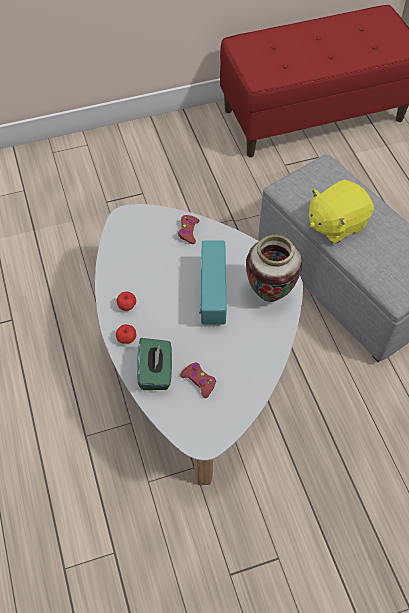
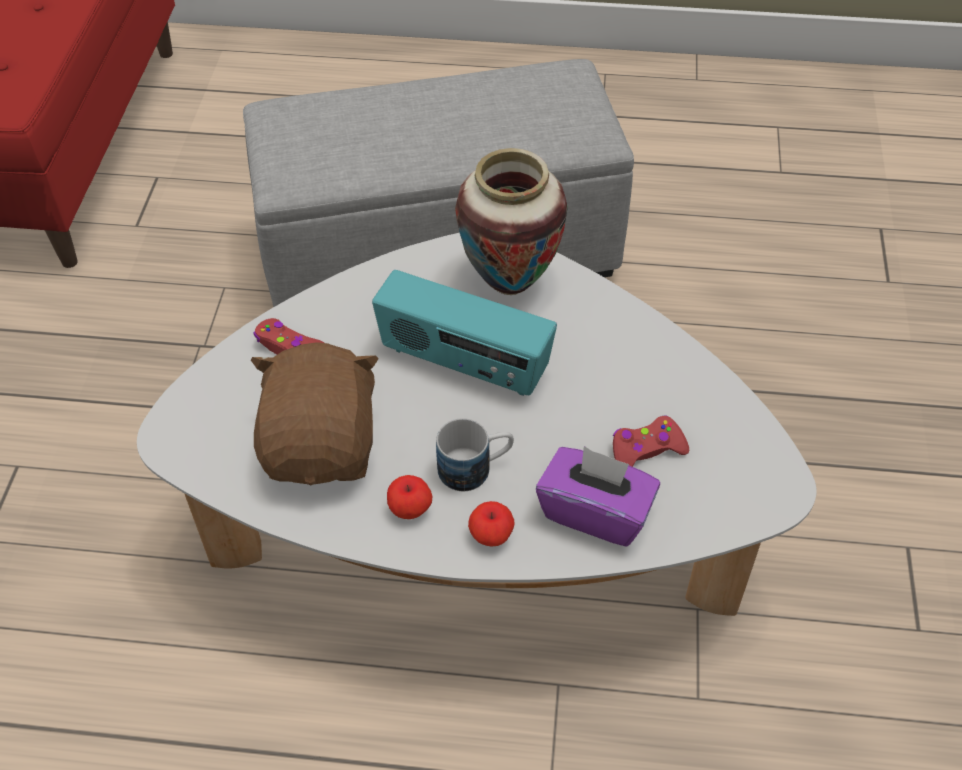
camera: 65 degrees left, 5 degrees down
(144, 265) = (323, 446): none -> brown plush toy
(156, 372) = (595, 512): green tissue box -> purple tissue box
(158, 321) = (475, 468): none -> mug
(336, 224) = (412, 148): yellow plush toy -> none

